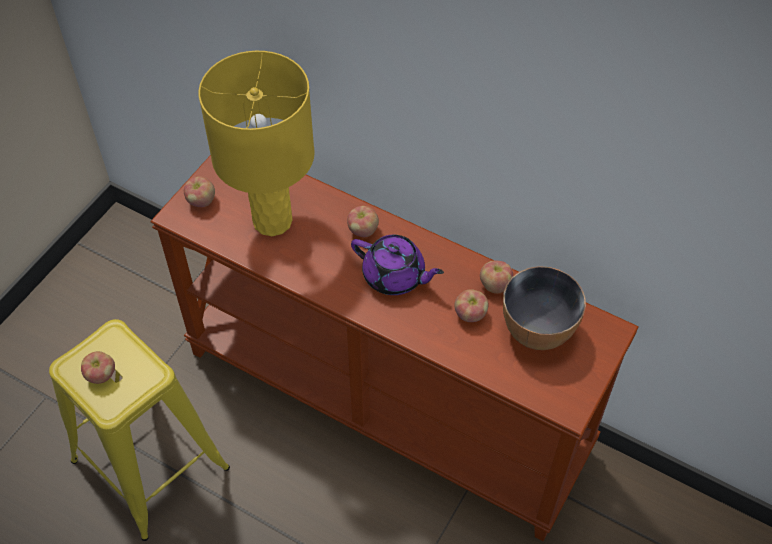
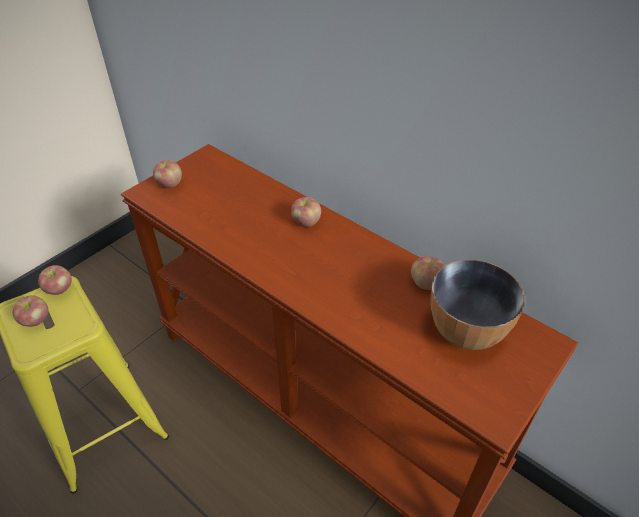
camera: 10 degrees right, 10 degrees down
(272, 220) = (226, 205): yellow table lamp -> none
(395, 276) = (327, 263): purple teapot -> none
(470, 314) = (396, 306): apple -> apple (59, 289)

